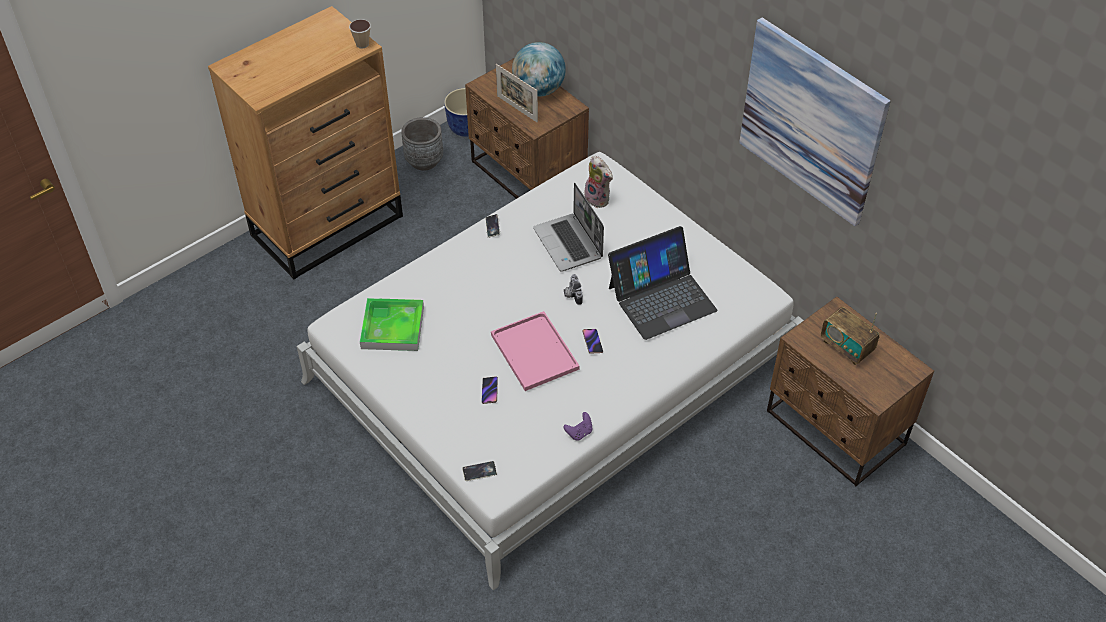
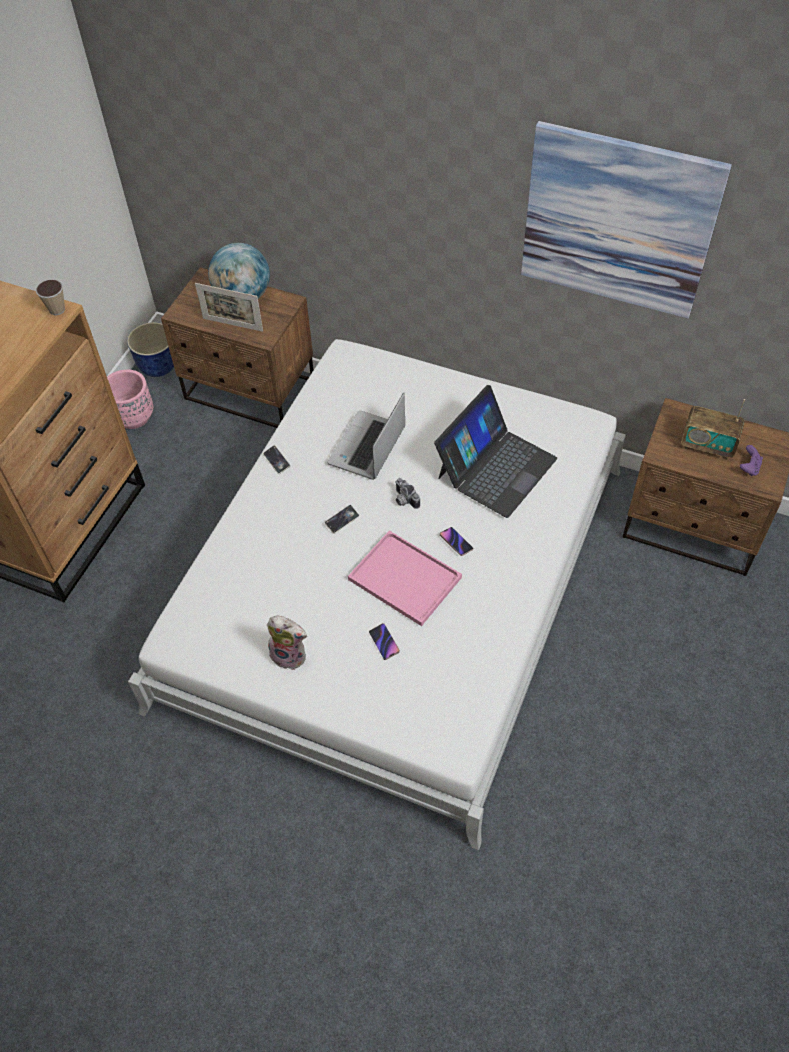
camera: 25 degrees left, 5 degrees up
(392, 327) = (236, 617): tray -> none
(424, 161) = (134, 417): grey planter -> pink planter
(479, 472) = (429, 739): phone -> phone (342, 520)
(569, 244) = (367, 447): laptop -> laptop turned 75 degrees clockwise
(579, 432) = (503, 646): purple game controller -> purple game controller (749, 468)
(599, 198) = (367, 388): plush toy -> plush toy (290, 655)

